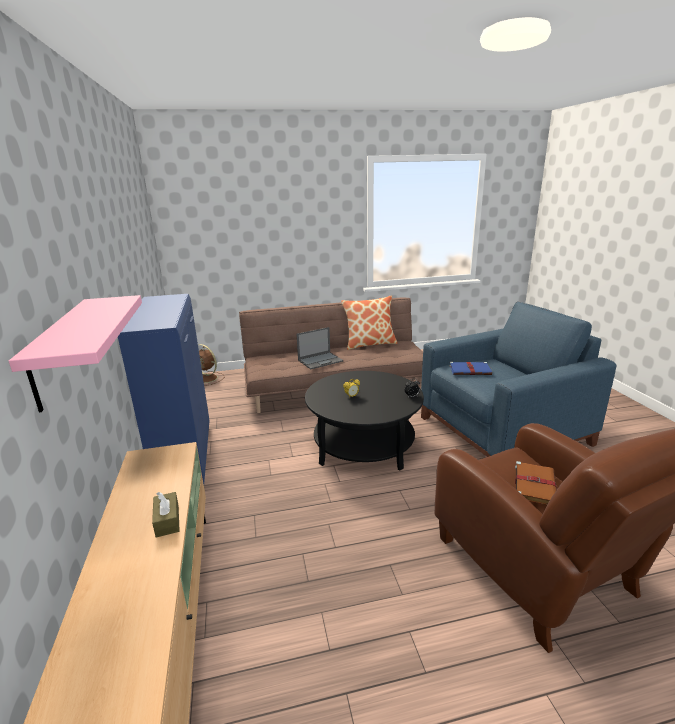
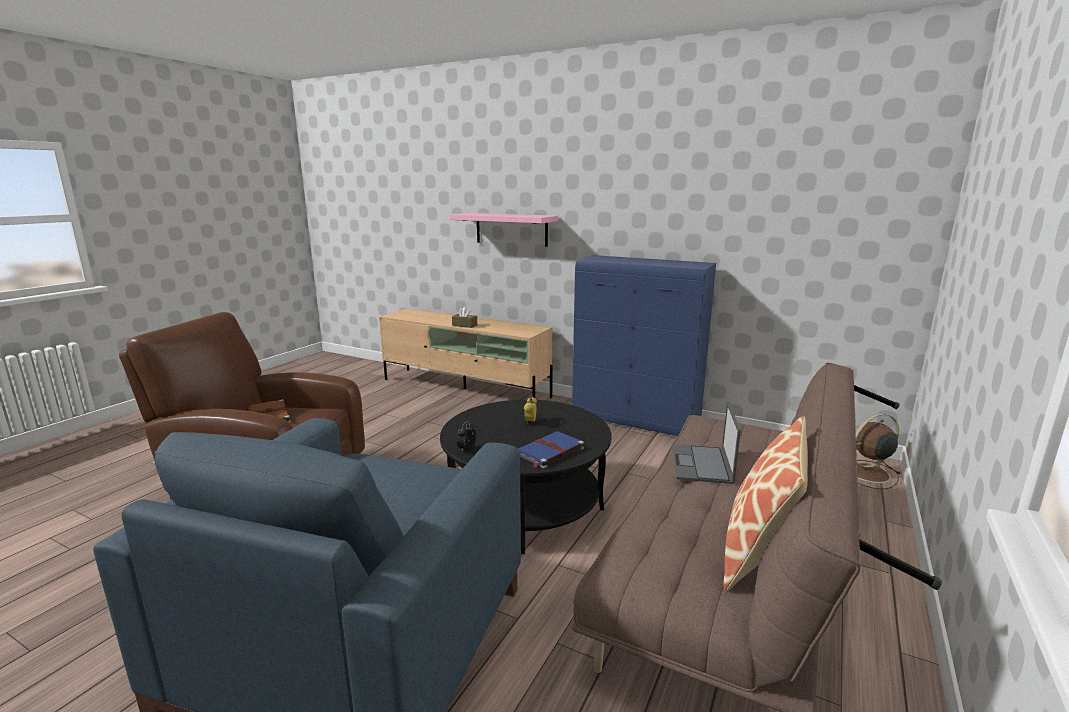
camera: 130 degrees right, 5 degrees down
(470, 370) = (410, 480): blue book -> blue book (549, 452)

